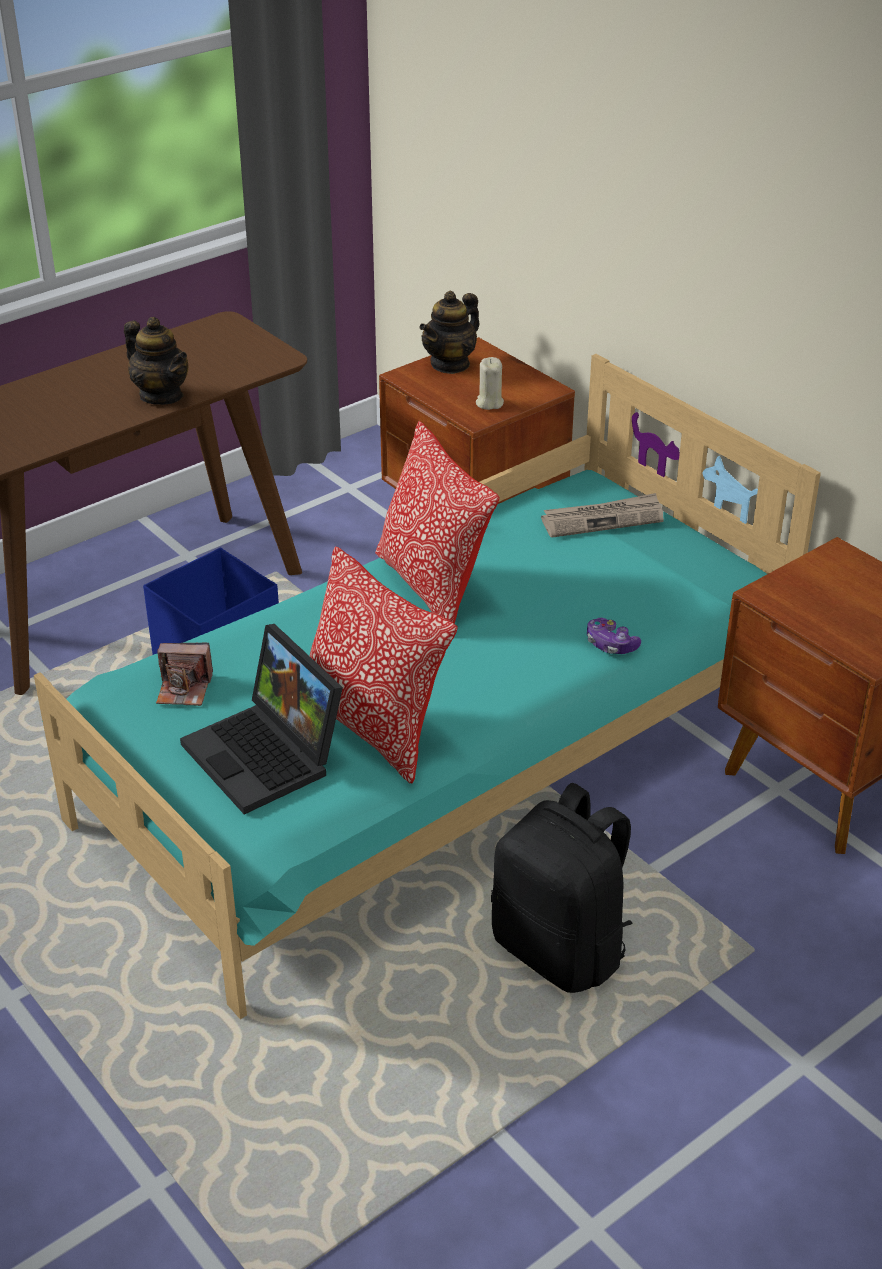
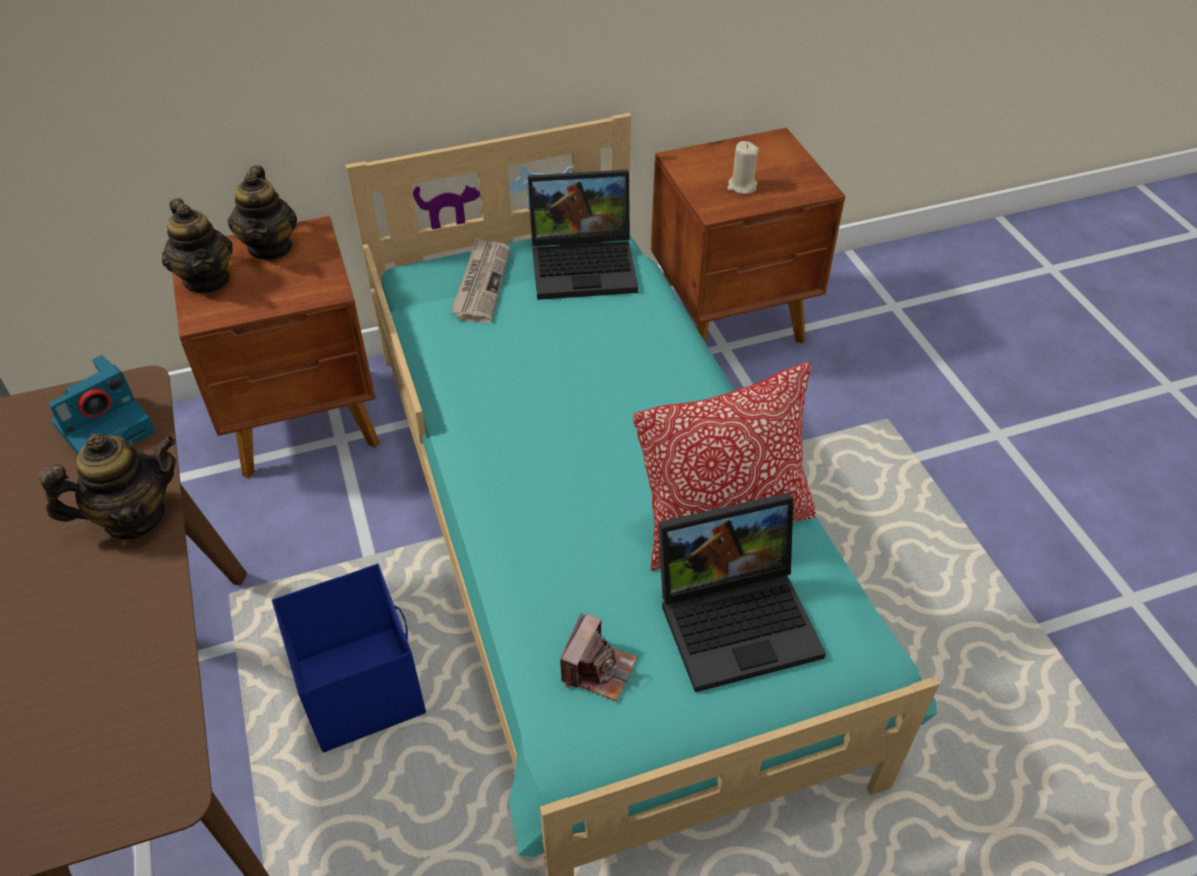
camera: 70 degrees left, 10 degrees up
(237, 360) = (106, 427): none -> camera
(432, 587) = (522, 423): pillow -> none
(489, 403) = (307, 274): beige candle -> beige candle (742, 186)
(510, 377) = (271, 247): none -> teapot
(561, 950) = (858, 529): black backpack -> none
(610, 645) = (668, 334): game controller -> none
(679, 571) = (586, 264): none -> laptop

